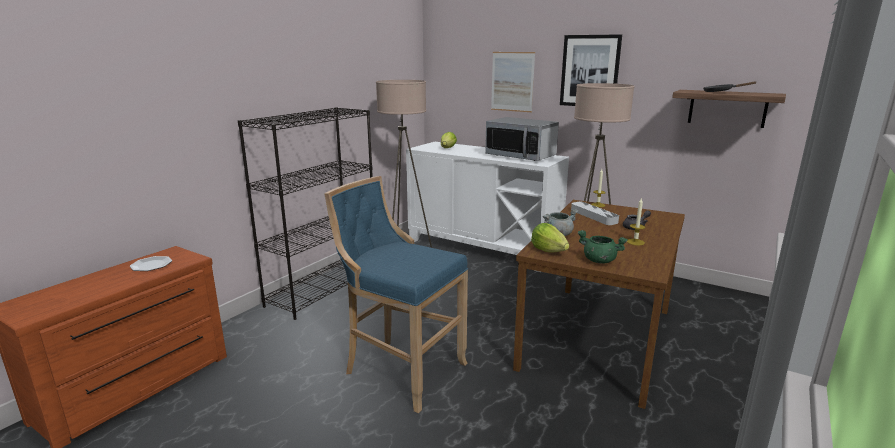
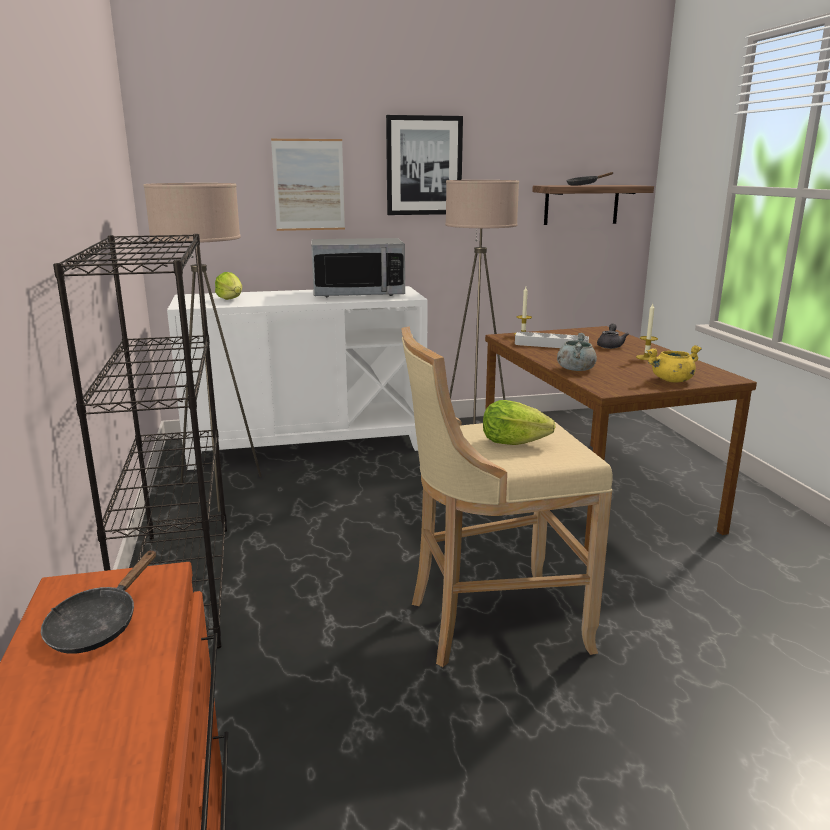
camera: 45 degrees left, 0 degrees up
(151, 265) = (98, 625): plate -> black frying pan
(401, 370) = (491, 623): blue stool -> beige stool
(548, 251) = (614, 385): lettuce -> lettuce (513, 442)
(599, 260) = (671, 380): green cooking pot -> yellow cooking pot

